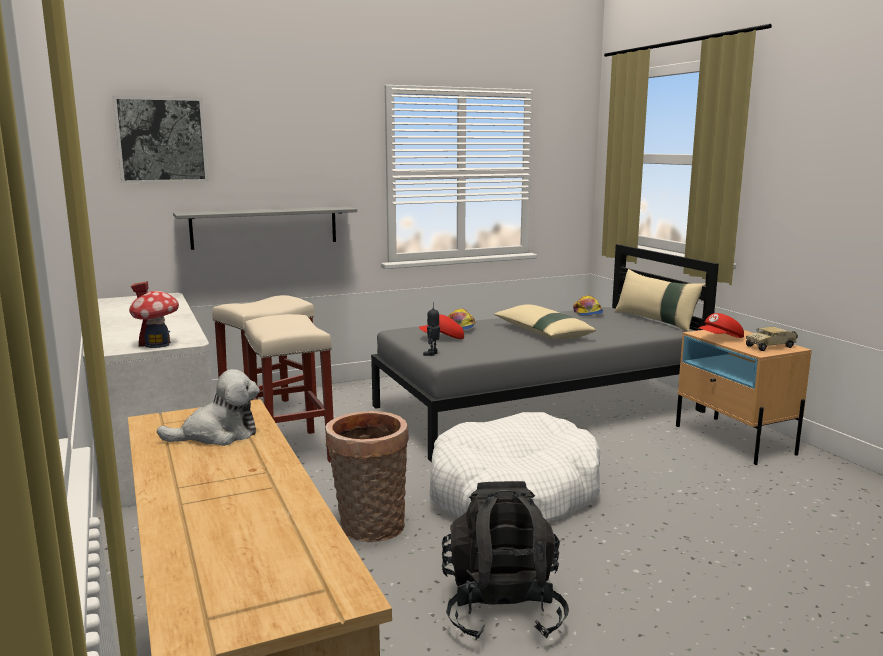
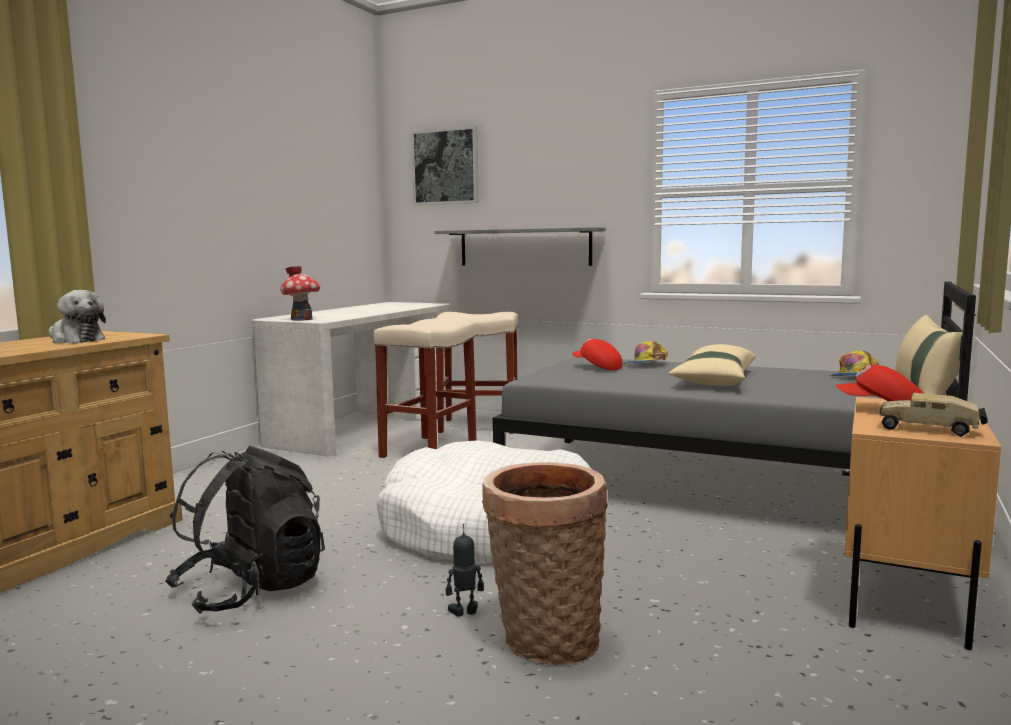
camera: 50 degrees right, 5 degrees down
(369, 529) = (333, 509): basket -> basket (544, 641)
(432, 354) = (540, 374): toy robot -> toy robot (465, 612)

